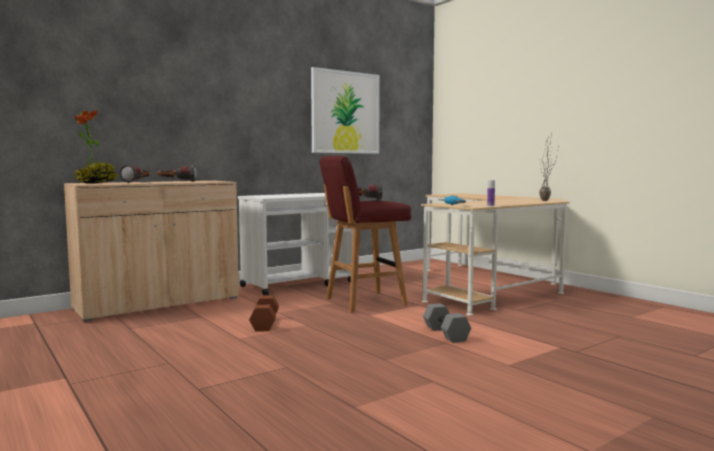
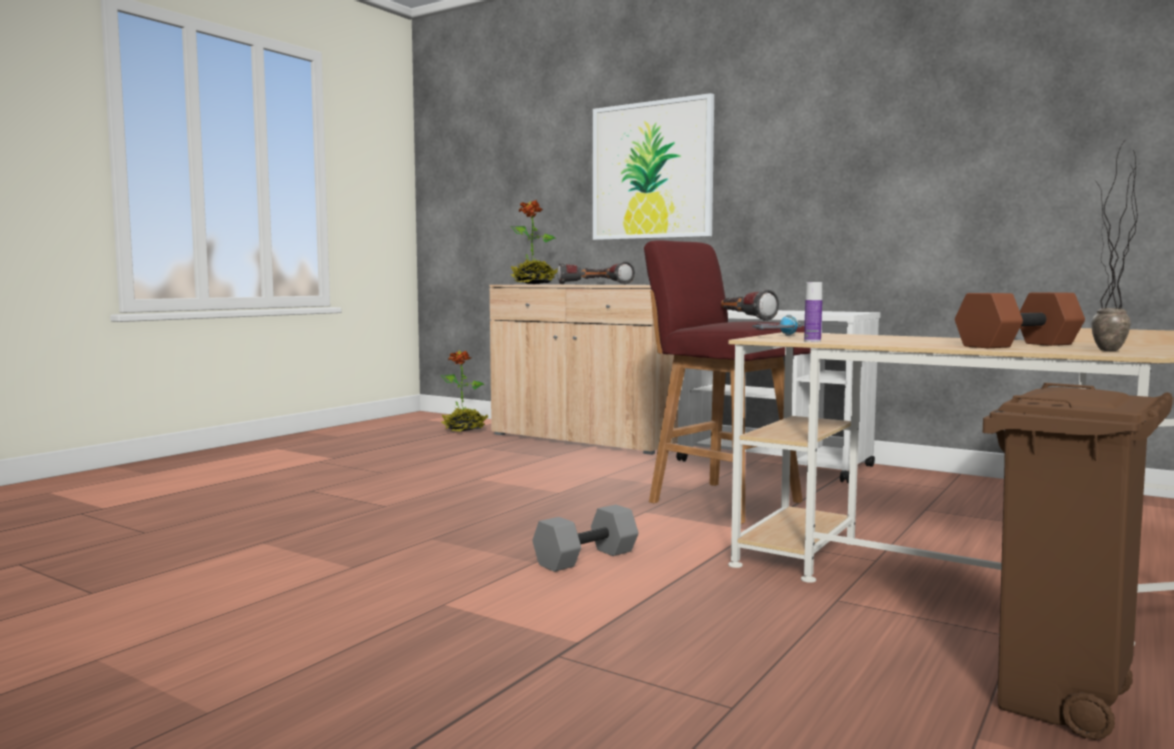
camera: 70 degrees right, 0 degrees up
(42, 328) = (464, 430): none -> potted plant
(264, 323) = (546, 478): brown dumbbell -> brown dumbbell (1017, 345)
(345, 112) = (948, 153): picture -> picture (652, 171)
(608, 307) = (1060, 706): none -> brown trash can

